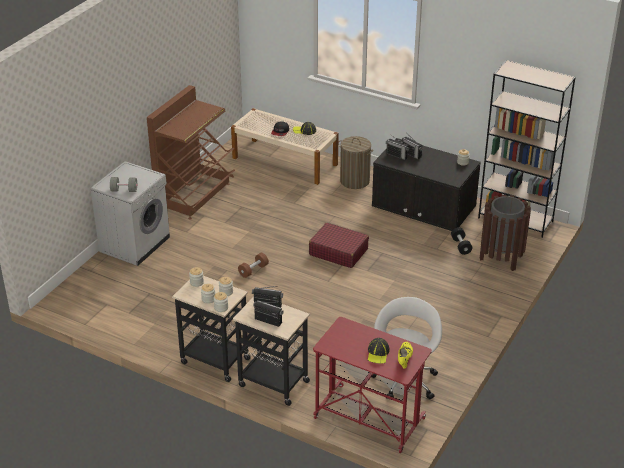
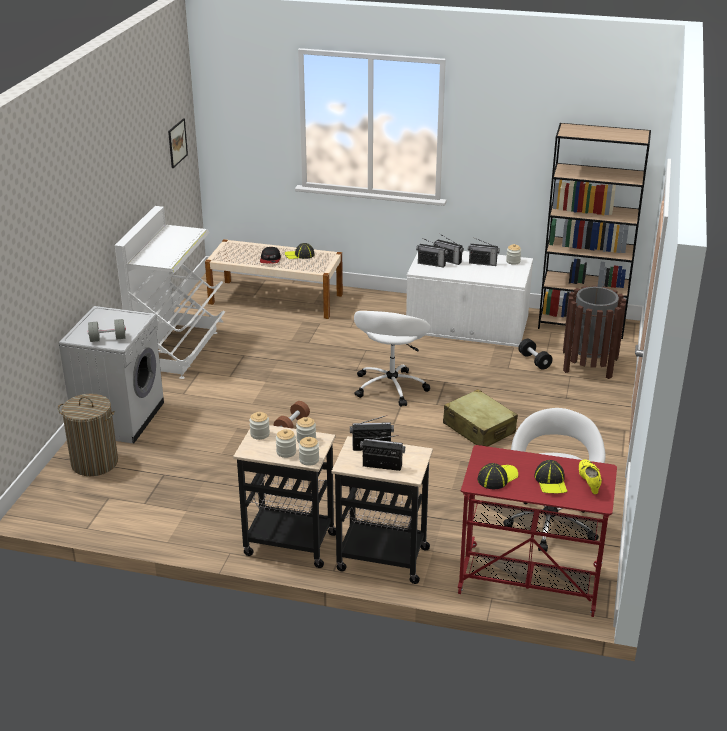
camera: 15 degrees left, 5 degrees down
(196, 196) = (180, 351): brown shoe rack -> white shoe rack
(217, 34) = (177, 143): none -> picture
(338, 252) = (390, 388): red suitcase -> white office chair
(342, 344) = (497, 478): none -> cap
(354, 181) = (371, 309): laundry basket -> laundry basket (94, 463)
(389, 296) = (479, 428): none -> beige suitcase
(424, 206) = (468, 324): black cabinet -> white cabinet
(437, 160) = (482, 263): none -> radio

